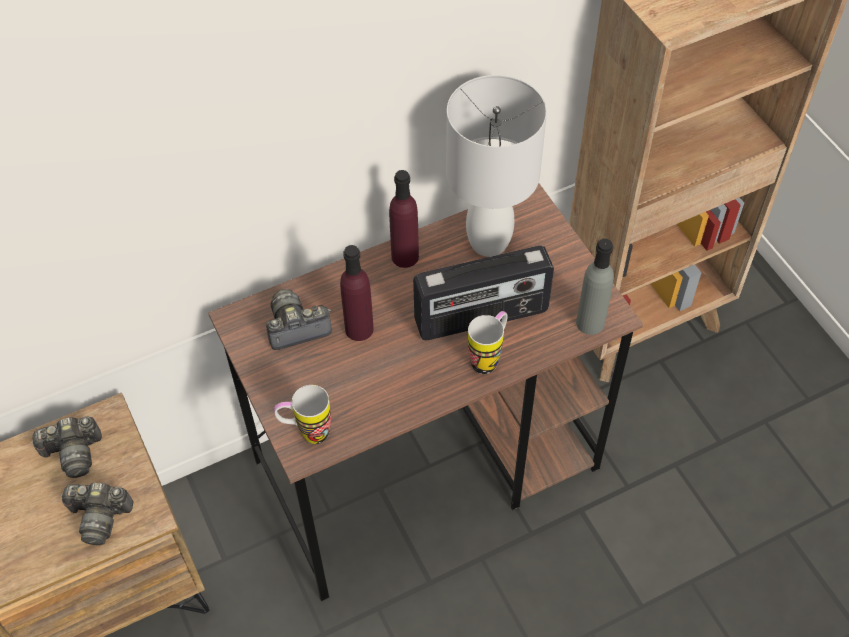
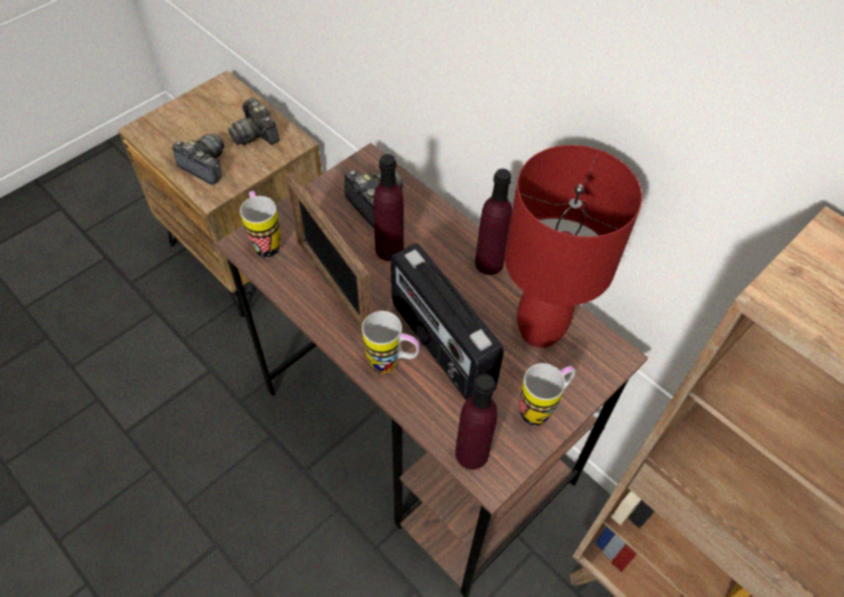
camera: 70 degrees right, 0 degrees up
(100, 517) = (205, 166): camera -> camera turned 135 degrees clockwise
(386, 385) = (333, 286): none -> picture frame
(490, 242) = (540, 331): white table lamp -> red table lamp
(563, 264) = (542, 408): none -> mug
(590, 323) = (471, 453): grey bottle -> purple bottle

